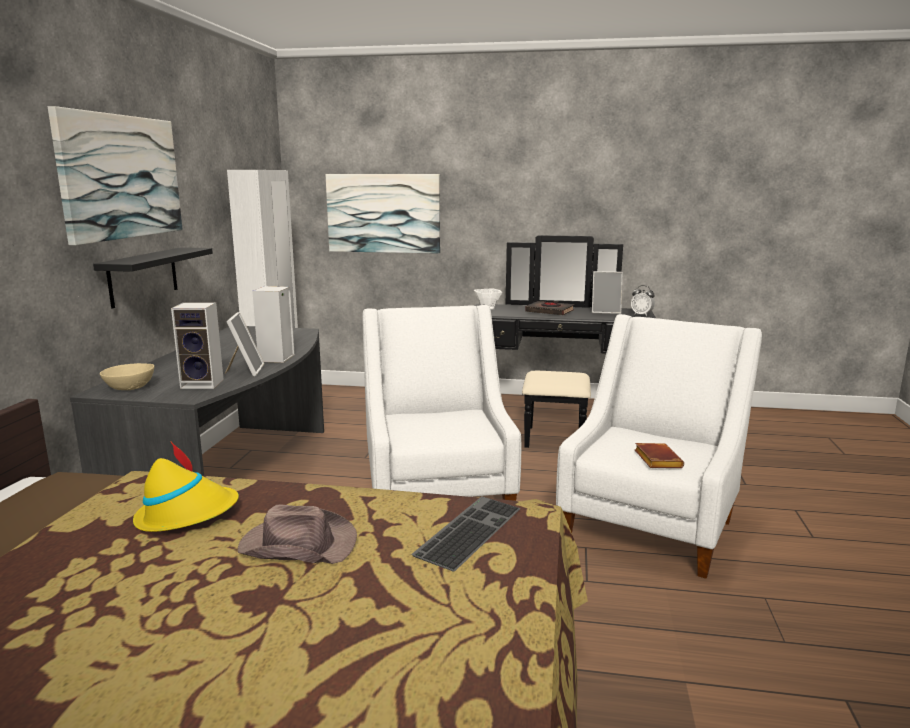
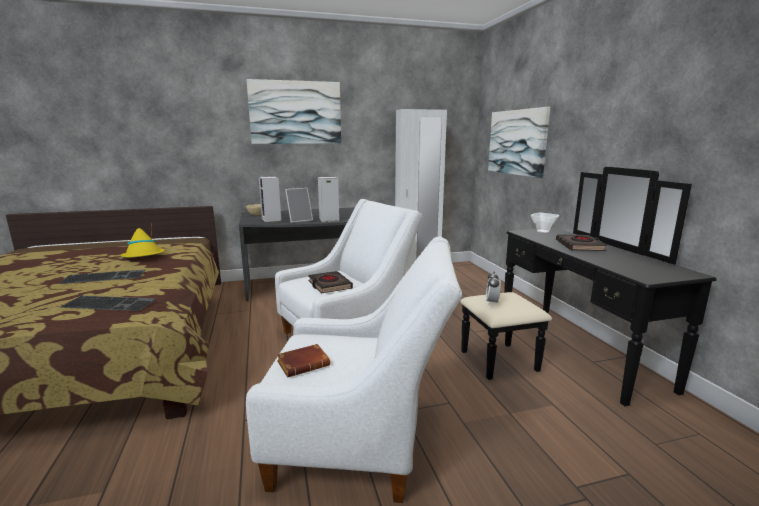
camera: 65 degrees right, 0 degrees up
(143, 276) = (306, 165): black shelf -> none
(297, 544) = (105, 276): brown hat -> keyboard
(447, 425) = (329, 285): none -> black book
(606, 312) = (636, 262): picture frame -> none
(641, 315) = (663, 275): alarm clock -> alarm clock (492, 302)

